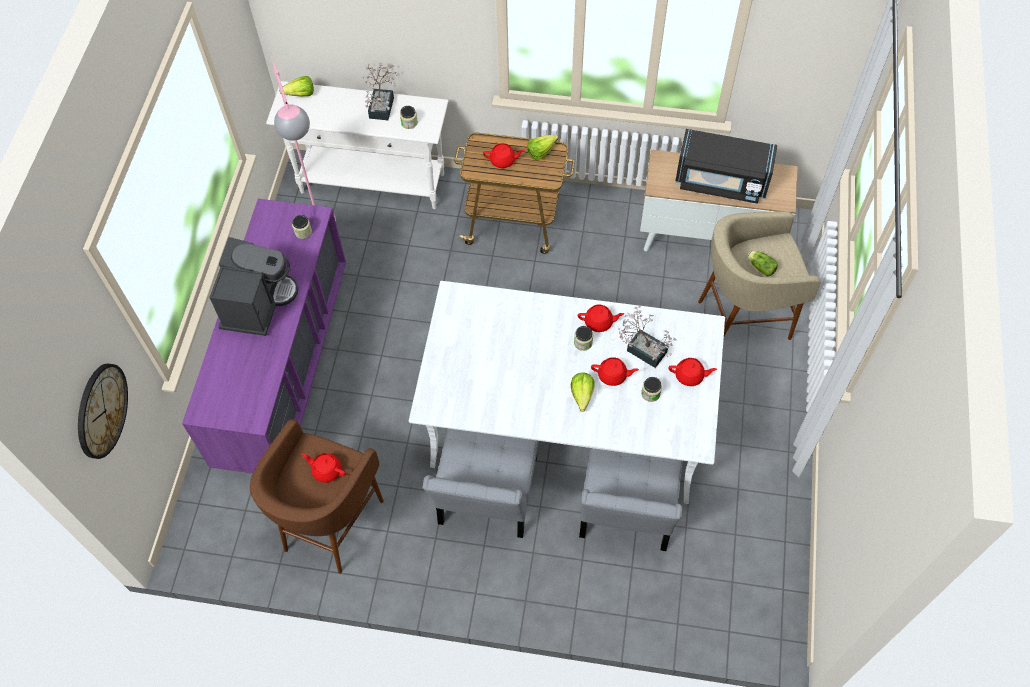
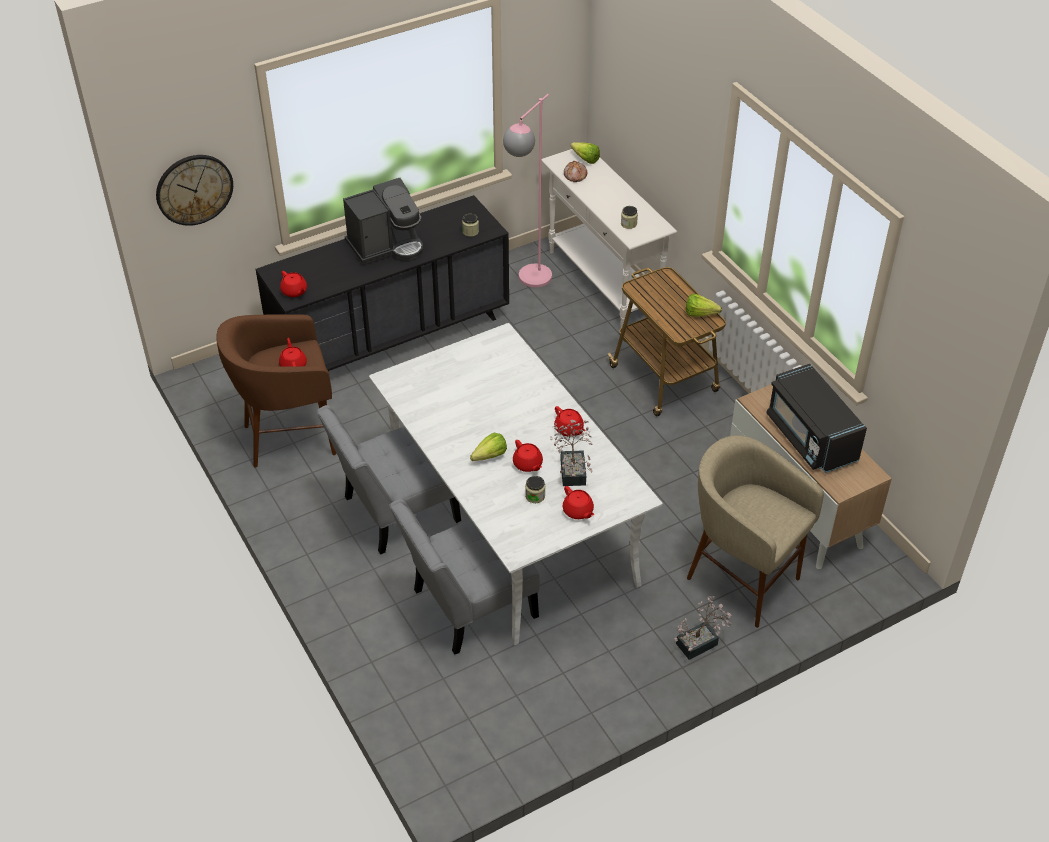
camera: 50 degrees right, 15 degrees down
(285, 369) = (392, 336): purple dresser -> black dresser
(313, 115) = (574, 175): none -> bread
(383, 105) = (628, 202): potted plant -> potted plant (701, 642)
(503, 161) = (665, 298): red teapot -> red teapot (294, 291)
(583, 343) = (539, 430): jar -> none
(760, 266) = (750, 509): lettuce -> none

